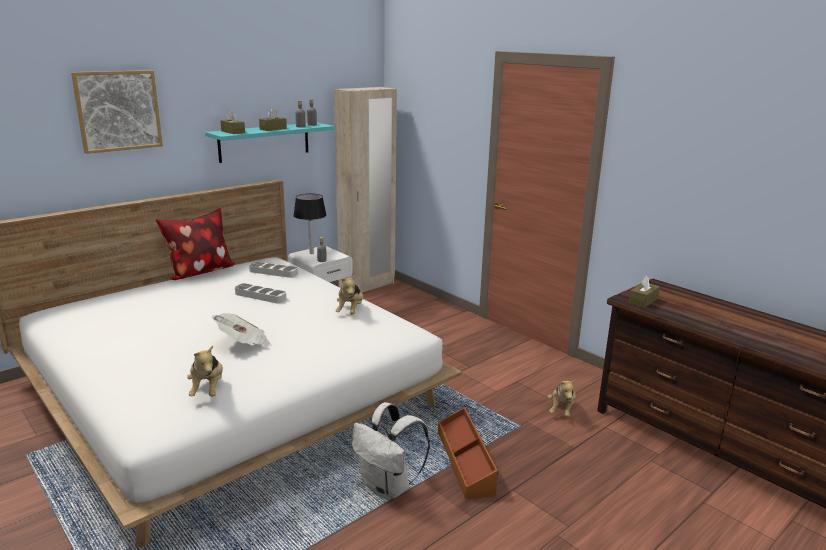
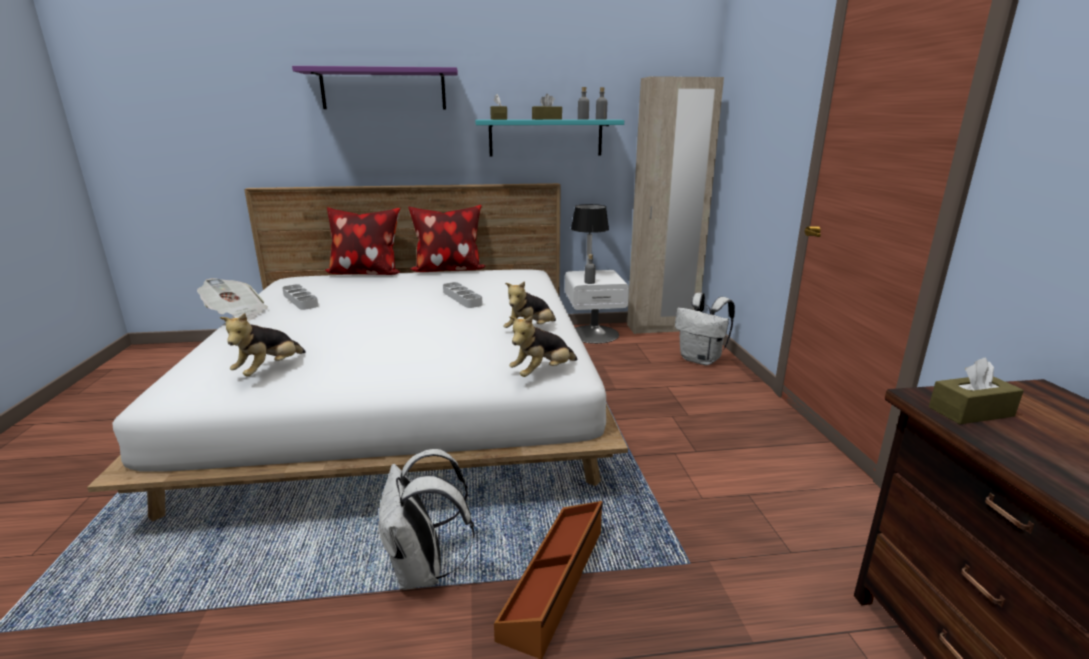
camera: 35 degrees right, 0 degrees up
(118, 111) = (383, 89): picture -> purple shelf
(123, 291) = (365, 273): none -> pillow
(244, 343) = (374, 336): newspaper -> newspaper (236, 314)
(273, 272) = (510, 281): grey tray -> grey tray (300, 300)
(417, 305) = (701, 360): none -> white backpack
(561, 410) = (785, 566): plush toy -> plush toy (542, 373)

